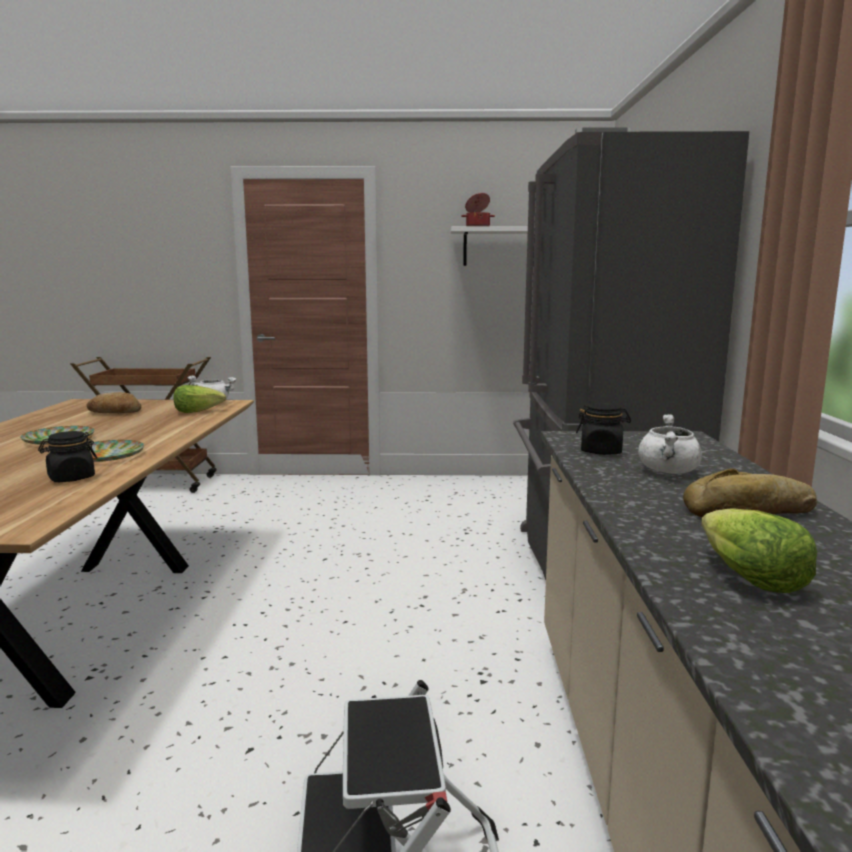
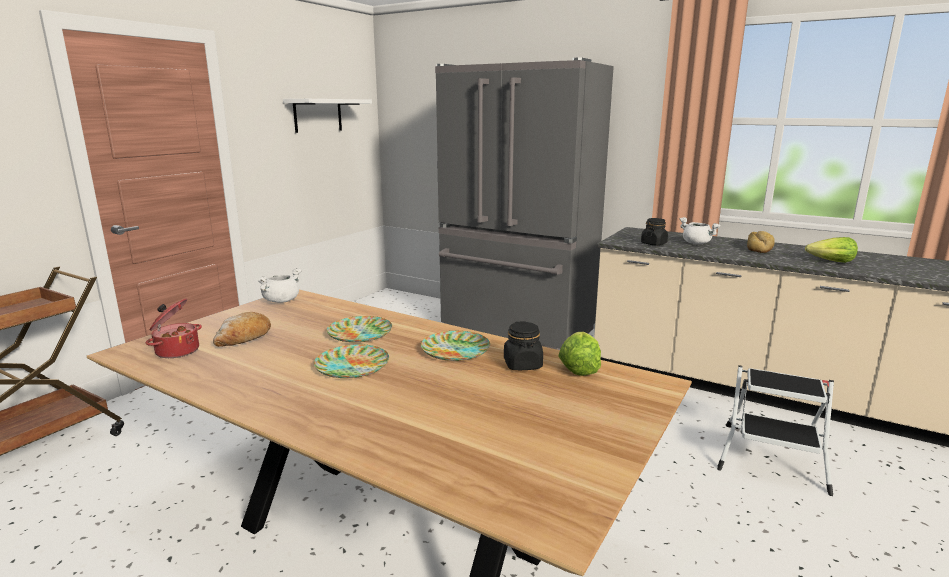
camera: 60 degrees left, 5 degrees up
(140, 429) = (360, 333): none -> plate
(198, 411) = (312, 309): lettuce -> lettuce (579, 367)
(477, 227) = (315, 98): cooking pot -> cooking pot (177, 351)

